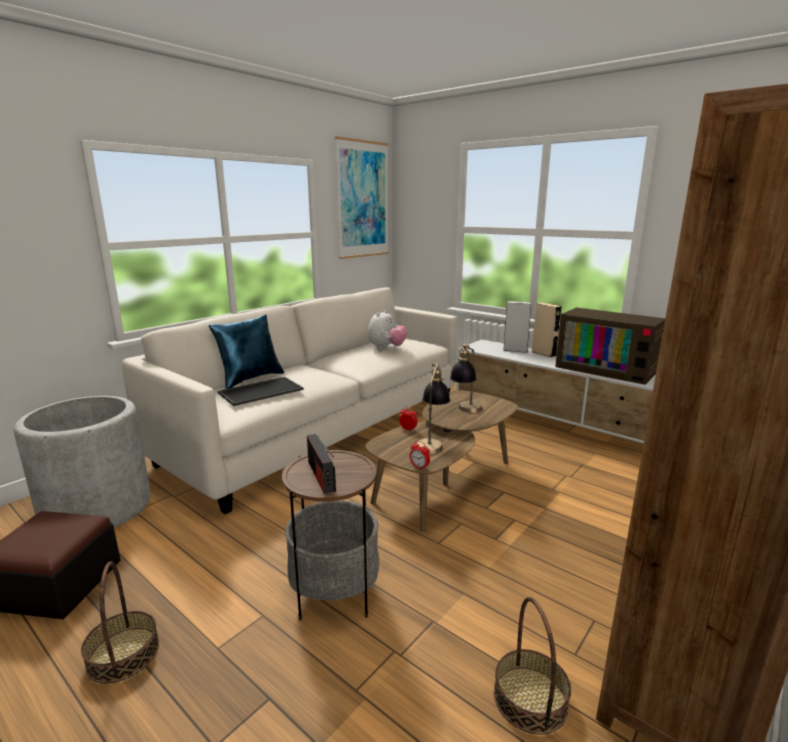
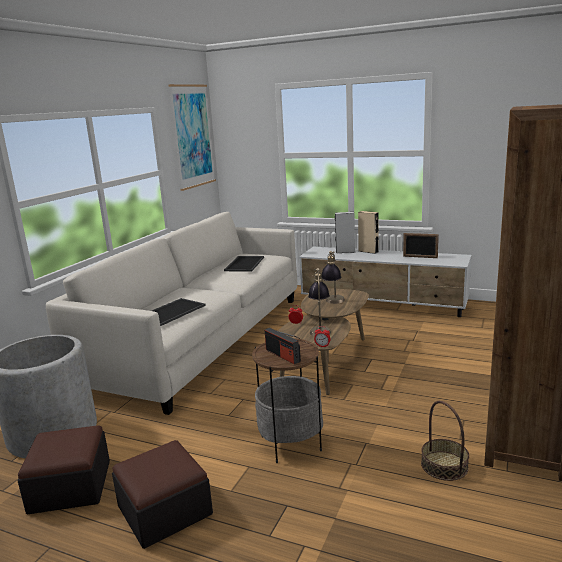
camera: 15 degrees left, 0 degrees up
(123, 654) = (164, 510): basket -> ottoman
(250, 379) = (151, 304): blue pillow -> none
(386, 348) = (244, 264): plush toy -> tray
(607, 369) = (420, 257): television -> picture frame

